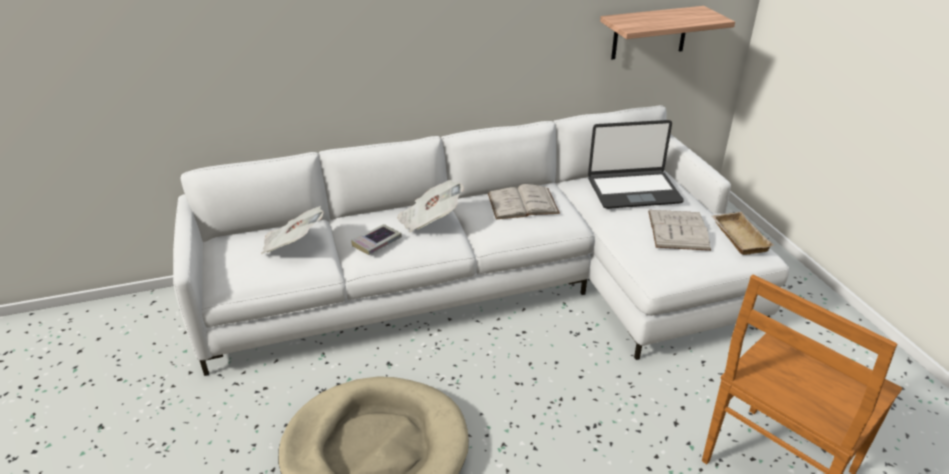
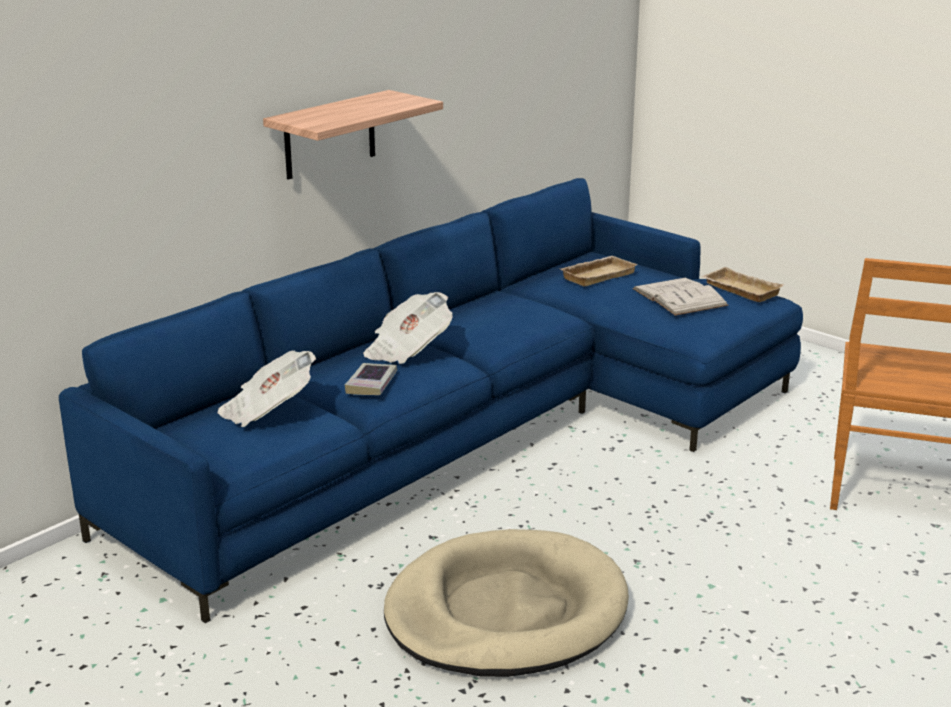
camera: 30 degrees left, 10 degrees down
(493, 286) = (474, 433): white sofa -> blue sofa
(522, 203) = (494, 311): white book -> none
(633, 190) = (597, 275): laptop -> beige tray
(649, 33) = (549, 93): shelf -> shelf (330, 135)

